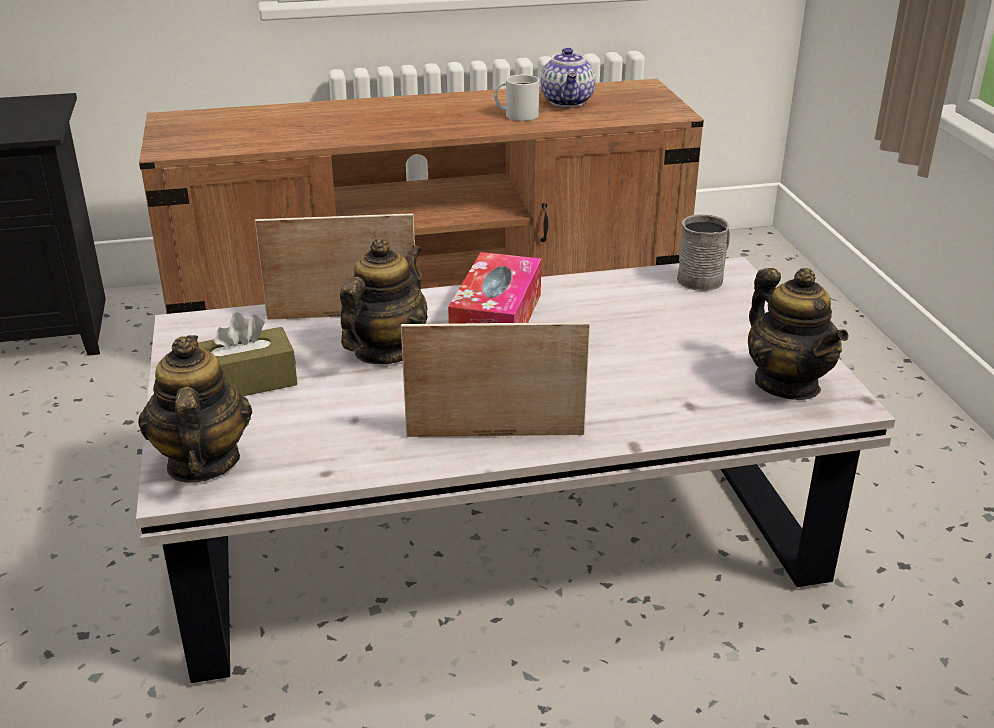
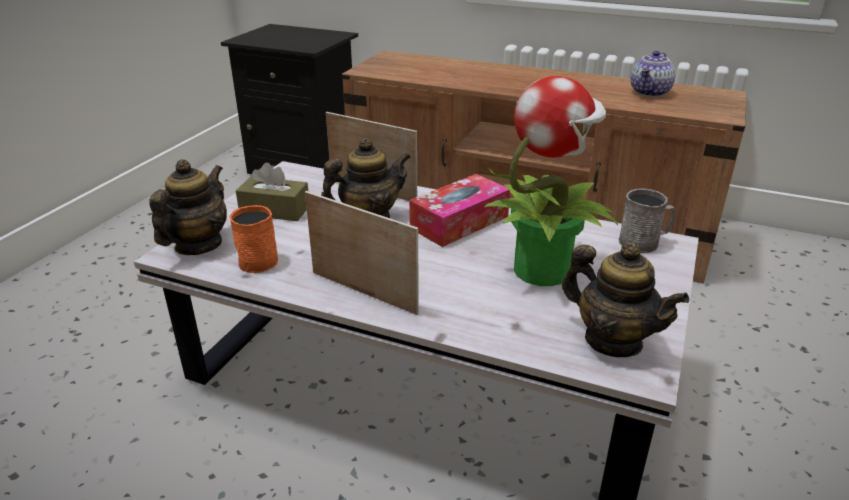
camera: 35 degrees right, 0 degrees up
(312, 447) = (258, 258): none -> orange mug
(518, 115) = (601, 94): white mug -> none
(645, 339) = (542, 269): none -> potted plant
(787, 384) = (613, 340): teapot -> teapot turned 60 degrees counterclockwise

